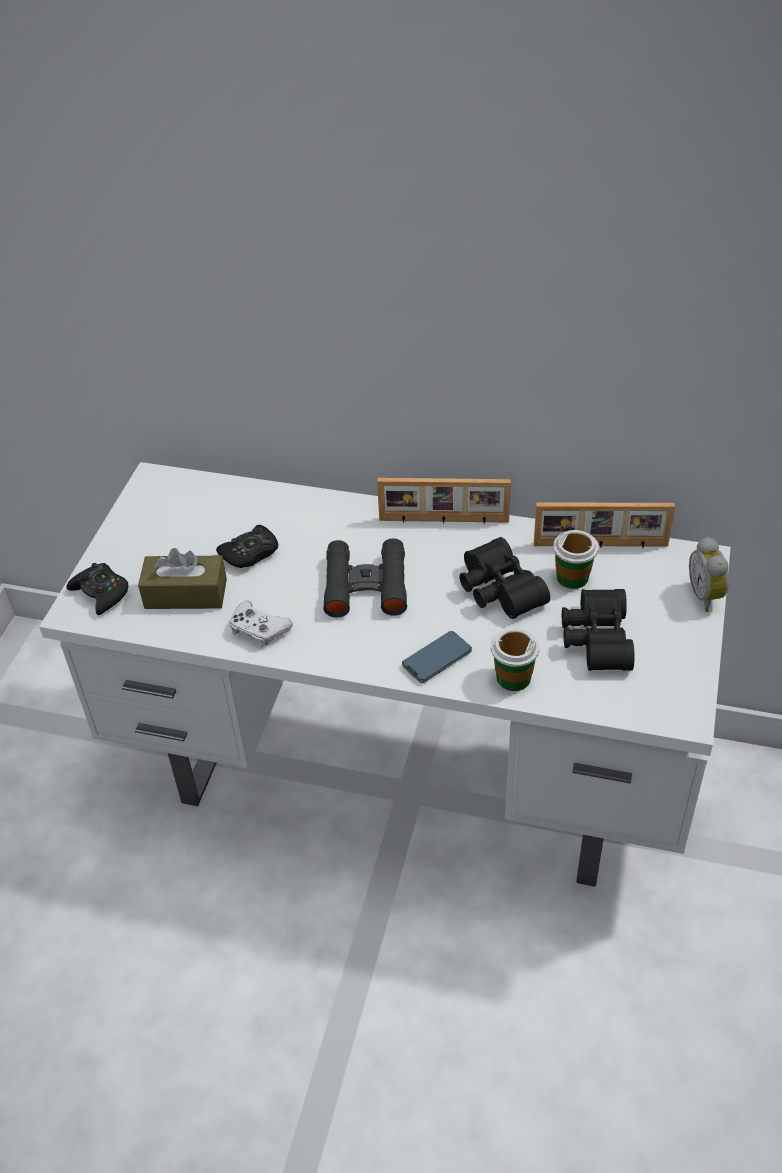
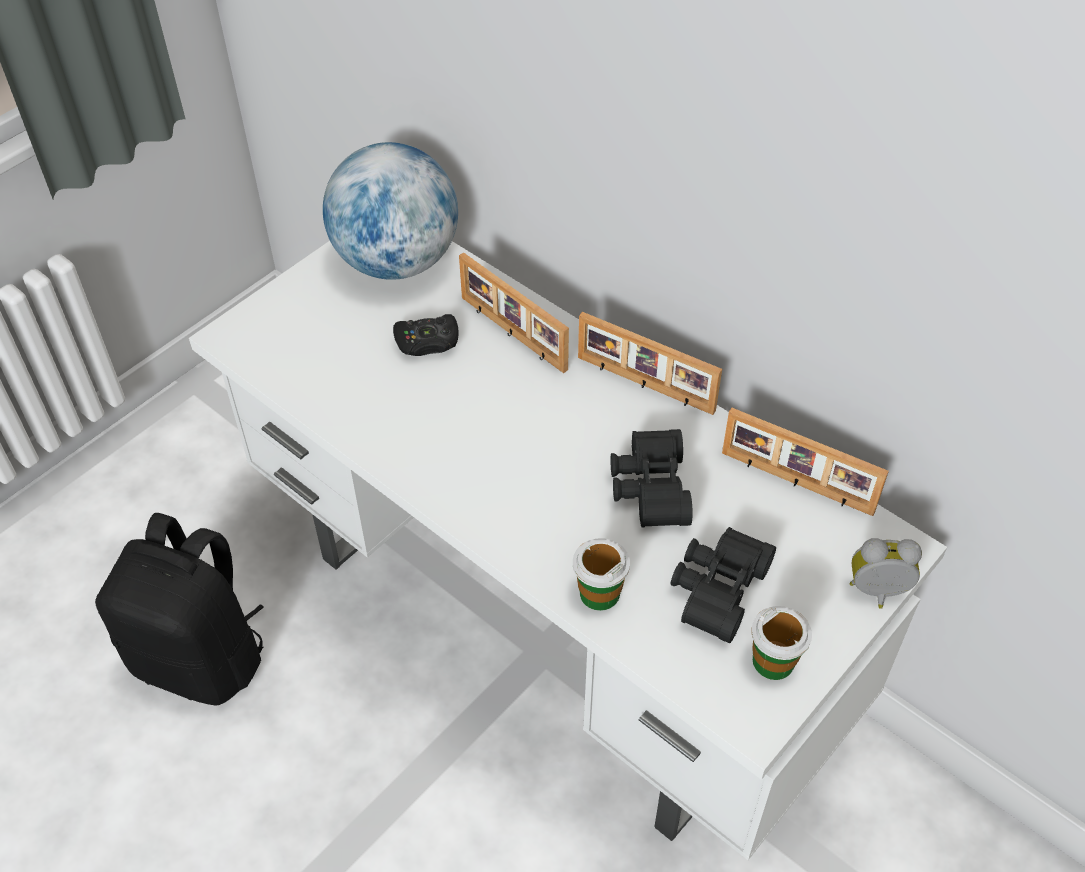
camera: 25 degrees right, 5 degrees up
(101, 593) = (263, 326): black game controller -> none
(122, 929) = (202, 658): none -> black backpack
(181, 503) = (396, 261): none -> globe
(186, 594) = (339, 360): brown tissue box -> none
(258, 629) = (382, 427): white game controller -> none
(315, 523) = (511, 334): none -> picture frame
(366, 585) = (517, 424): black binoculars -> none
(437, 659) = (534, 537): phone -> none
(572, 577) = (740, 507): cup -> cup (773, 661)
(707, 595) = (877, 593): alarm clock -> alarm clock turned 75 degrees clockwise

